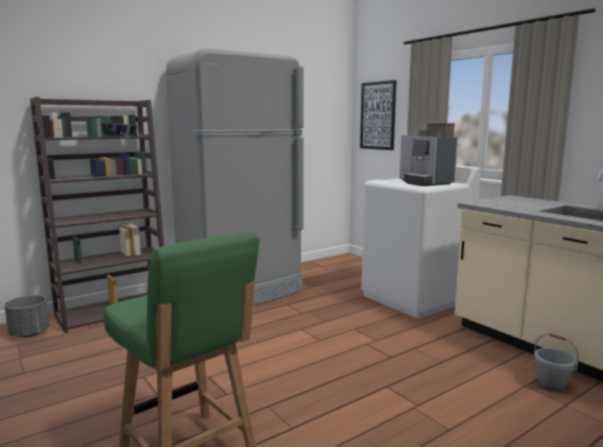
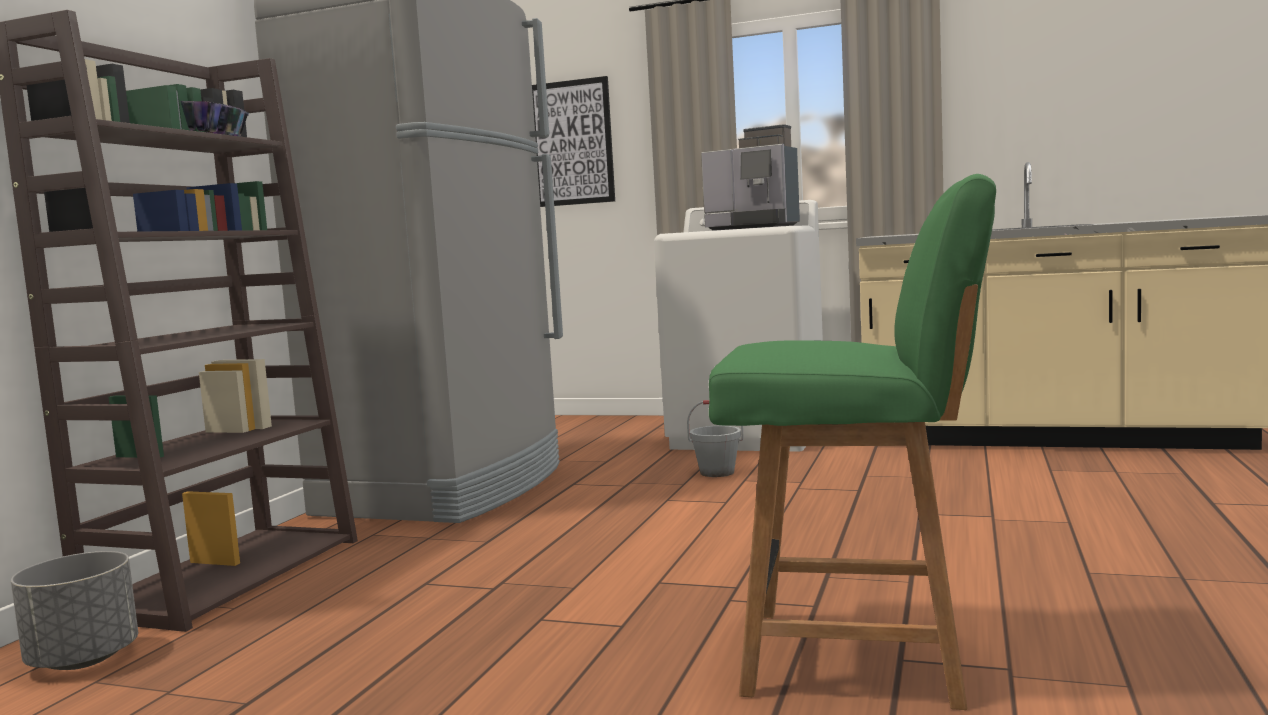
camera: 35 degrees left, 5 degrees down
(552, 385) = (1071, 462): grey bucket -> grey bucket (717, 472)

